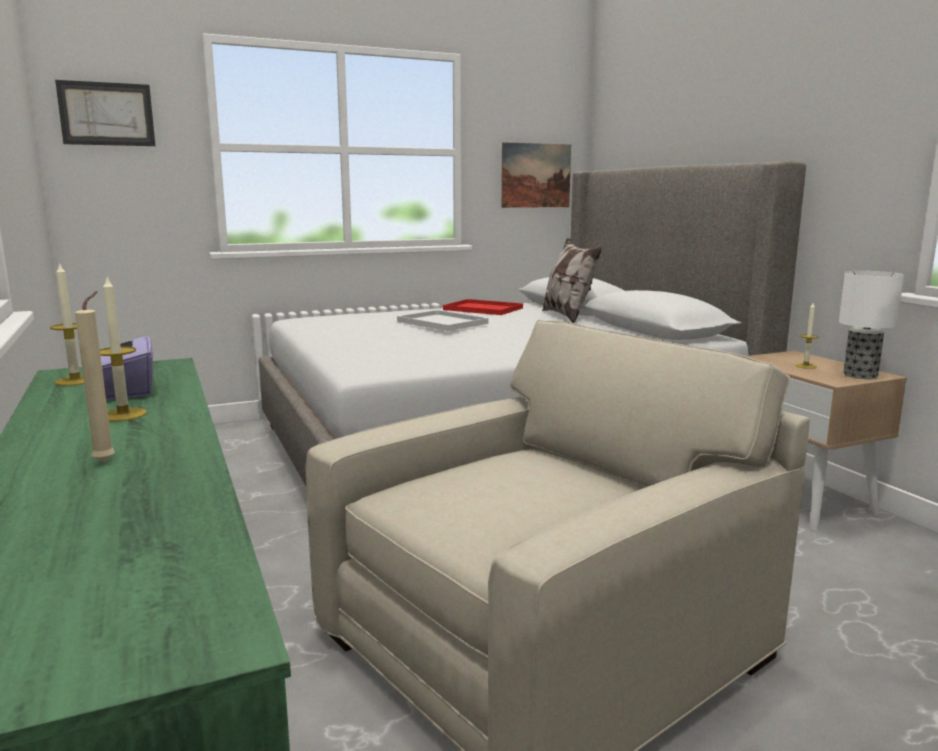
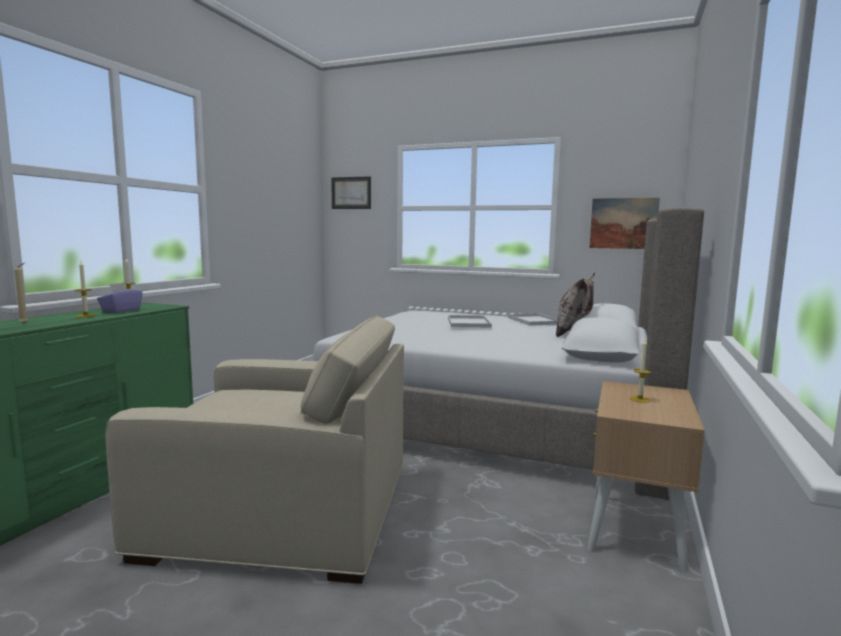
camera: 45 degrees right, 5 degrees down
(485, 309) = (535, 321): red tray -> white tray
(860, 375) = (660, 416): table lamp -> none

